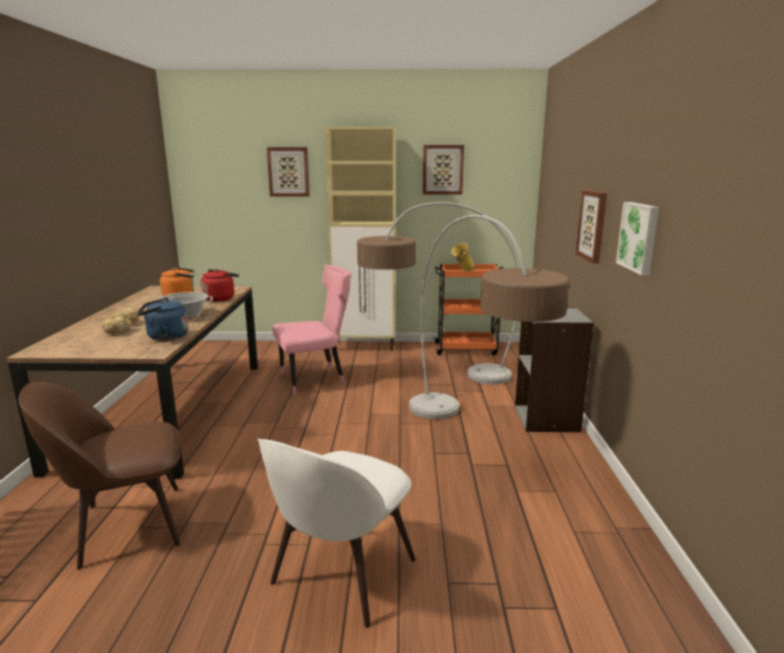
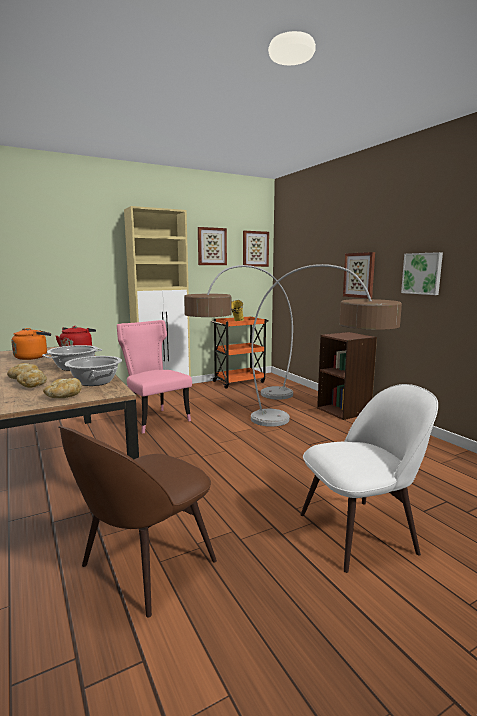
camera: 30 degrees left, 5 degrees down
(112, 349) = (63, 397): none -> bread
(165, 337) = (95, 382): blue kettle -> cooking pot
(288, 172) = (88, 245): picture -> picture (255, 249)
(315, 379) = (155, 419): pink chair -> pink chair turned 75 degrees counterclockwise
(341, 575) = (361, 532): white chair -> white chair turned 105 degrees counterclockwise
(547, 419) = (344, 410): grey bookcase -> brown bookcase

